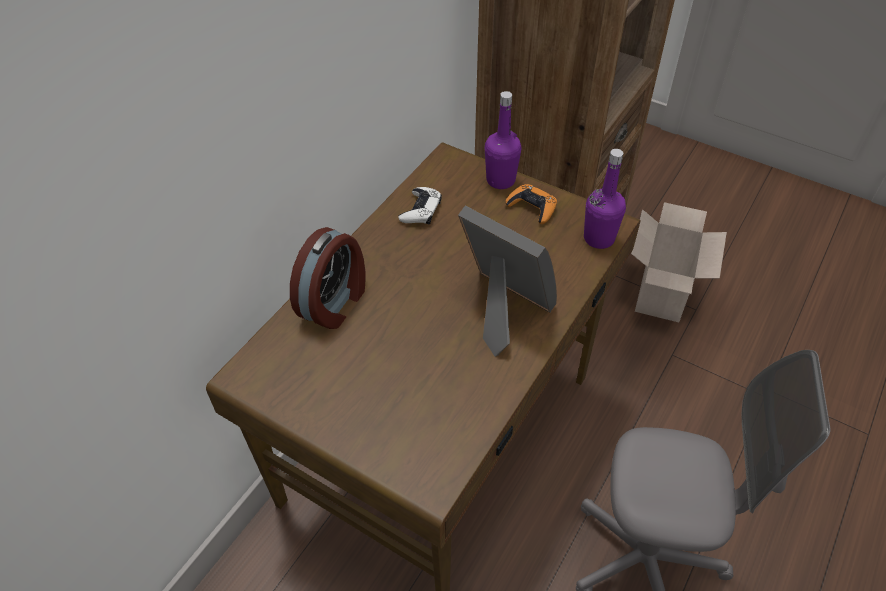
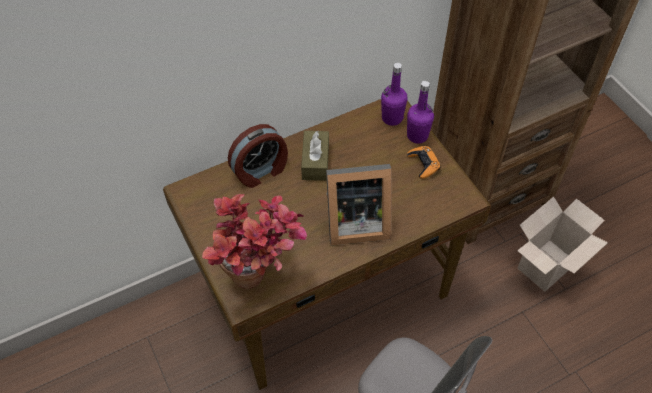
camera: 30 degrees right, 5 degrees up
(399, 260) = (315, 161): none -> brown tissue box
(421, 210) = (351, 134): white game controller -> none
(433, 438) = (260, 278): none -> potted plant
(502, 309) = (354, 222): picture frame -> picture frame turned 105 degrees clockwise
(599, 238) = (451, 205): purple bottle -> purple bottle (392, 118)

